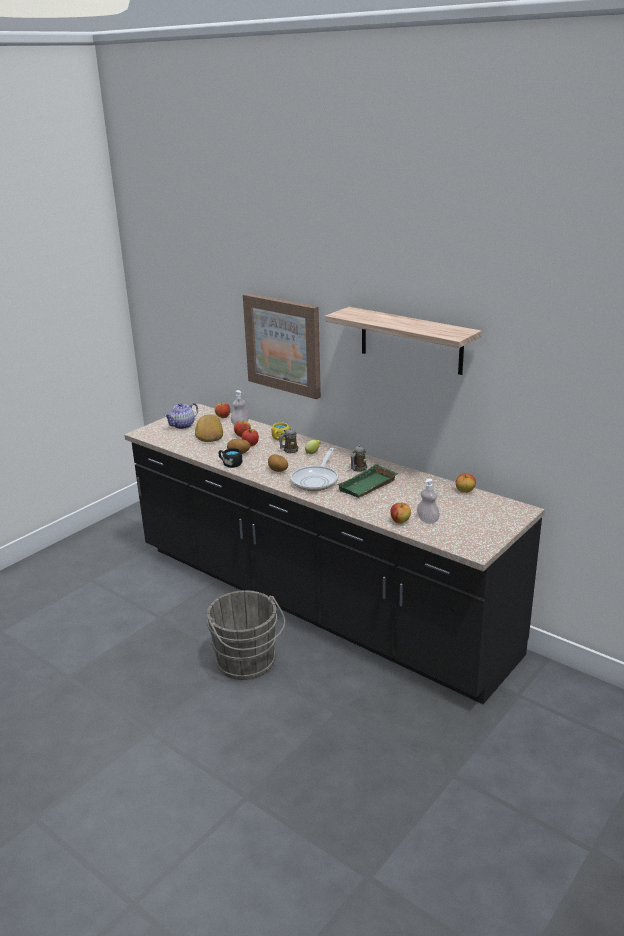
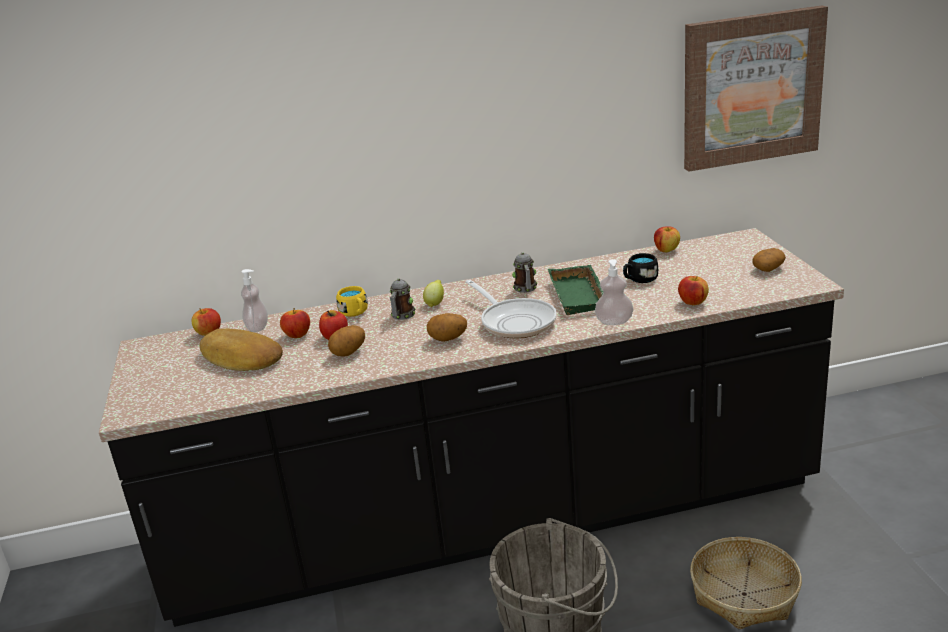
camera: 50 degrees left, 0 degrees up
(182, 425) = (174, 372): teapot -> none
(230, 464) = (369, 367): black mug -> black mug (639, 279)
(283, 345) = (306, 163): picture -> picture (751, 88)
(345, 716) = (744, 594): none -> basket
(411, 340) = (545, 76): shelf -> none
(427, 520) = (710, 287): soap dispenser -> soap dispenser (614, 322)
(481, 531) = (768, 268): none -> potato

